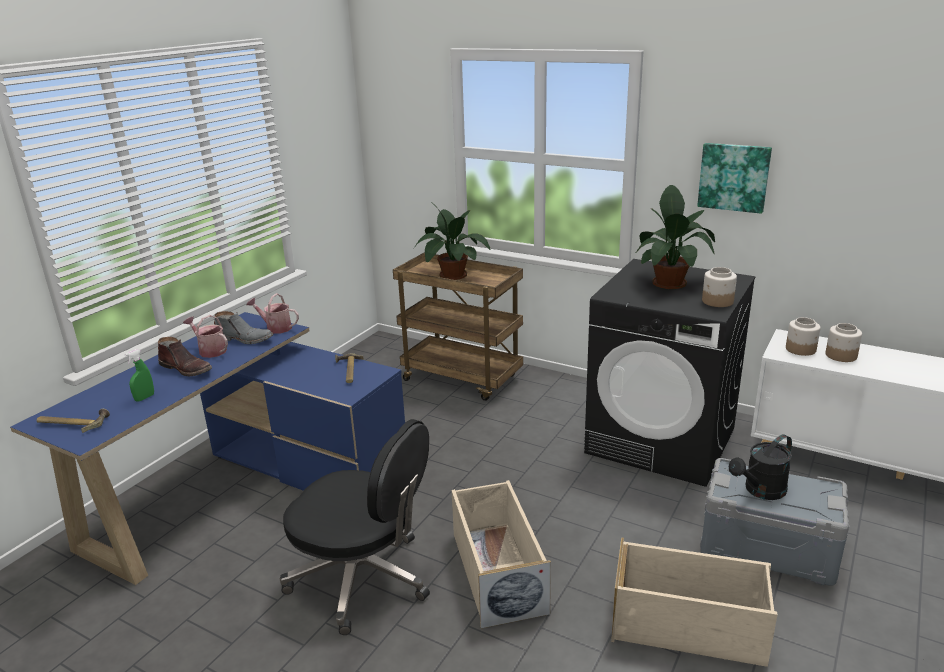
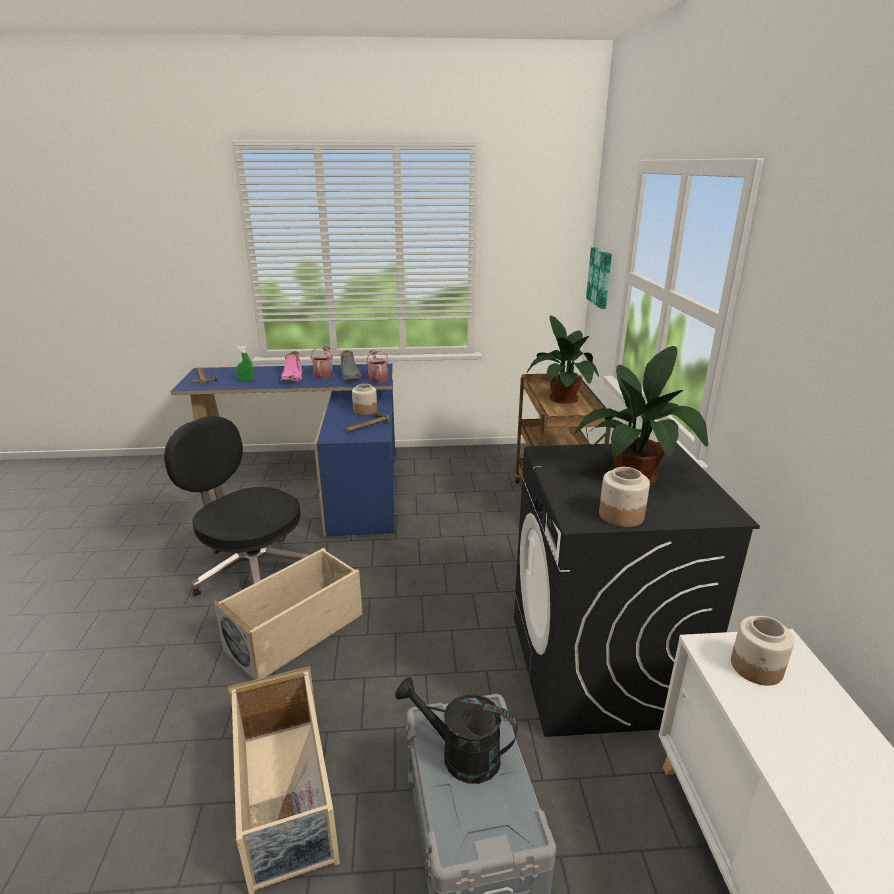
camera: 55 degrees right, 0 degrees up
(187, 369) = (293, 377): brown boot -> pink boot
(363, 578) = (251, 570): black office chair -> black office chair turned 135 degrees clockwise
(734, 177) = (807, 368): picture -> picture (601, 277)
(840, 355) = (796, 717): jar -> jar (365, 410)

